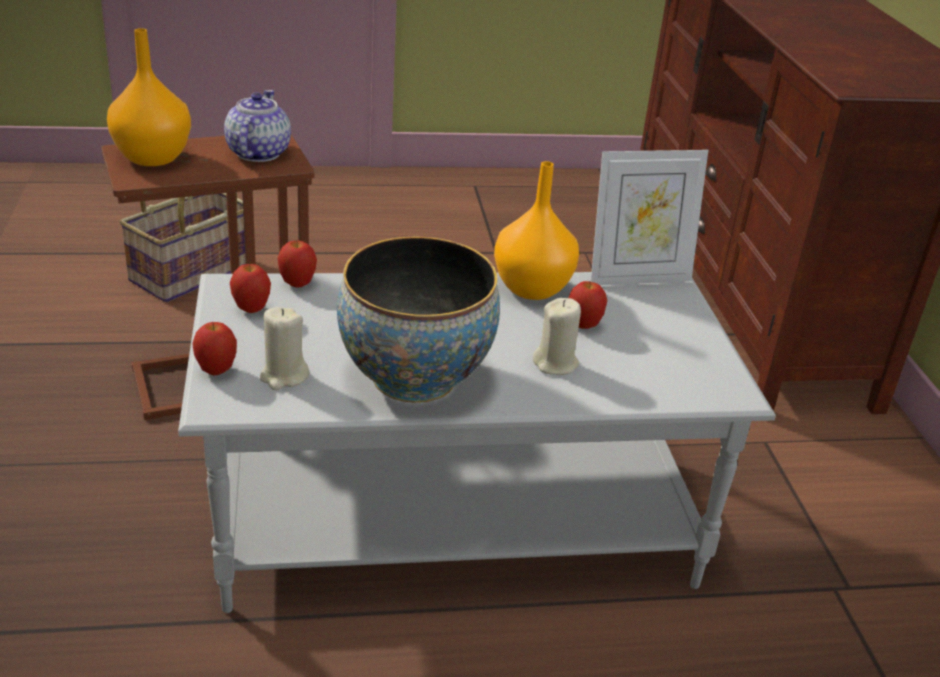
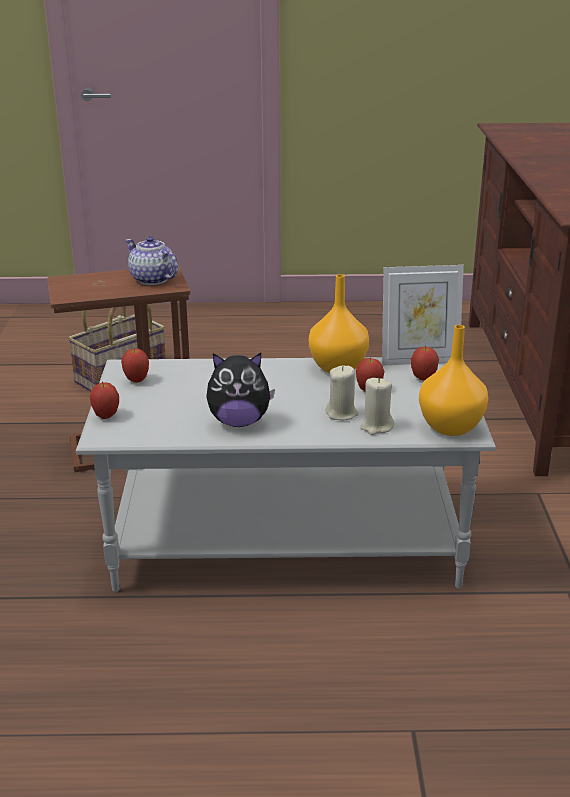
camera: 10 degrees right, 5 degrees down
(154, 157) = (81, 283): orange vase -> orange vase (451, 426)
(257, 153) = (152, 279): teapot -> teapot turned 60 degrees counterclockwise
(284, 376) = (150, 420): beige candle -> beige candle (376, 427)
(297, 284) = (171, 365): apple -> apple (423, 378)
(414, 378) = (239, 422): bowl -> plush toy

